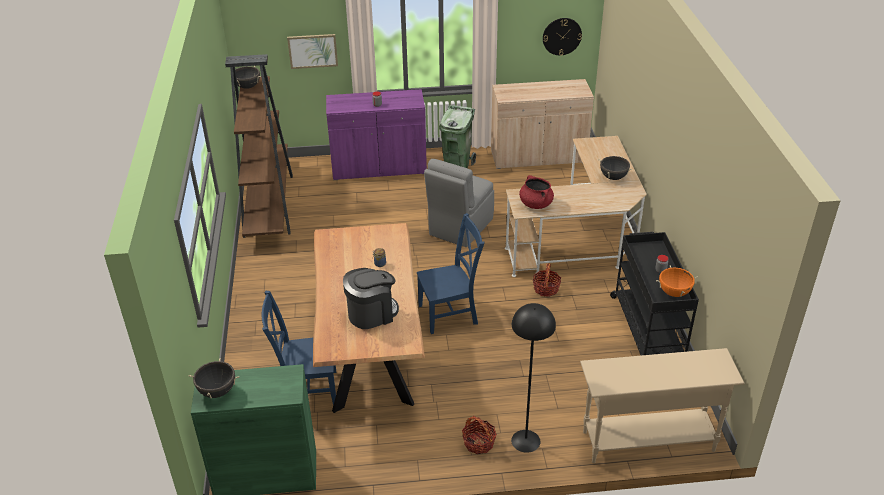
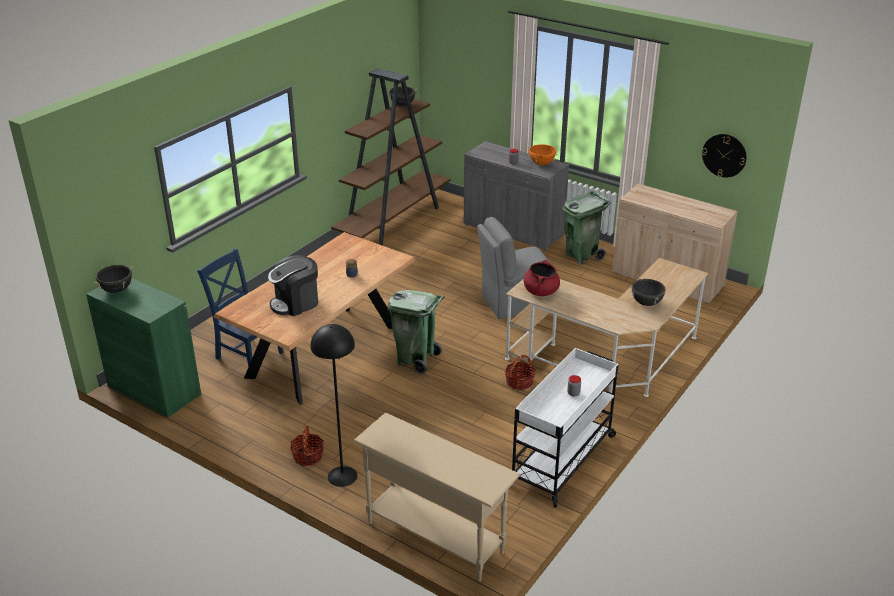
camera: 40 degrees right, 5 degrees down
(312, 51) = (485, 95): picture -> none
(371, 313) = (295, 303): coffee machine -> coffee machine turned 135 degrees clockwise
(379, 168) = (513, 230): purple cabinet -> grey cabinet
(450, 314) = (416, 359): blue chair -> green trash can
(647, 329) = (562, 459): black cart -> white cart
(674, 292) = (557, 415): orange cooking pot -> orange cooking pot (542, 163)

